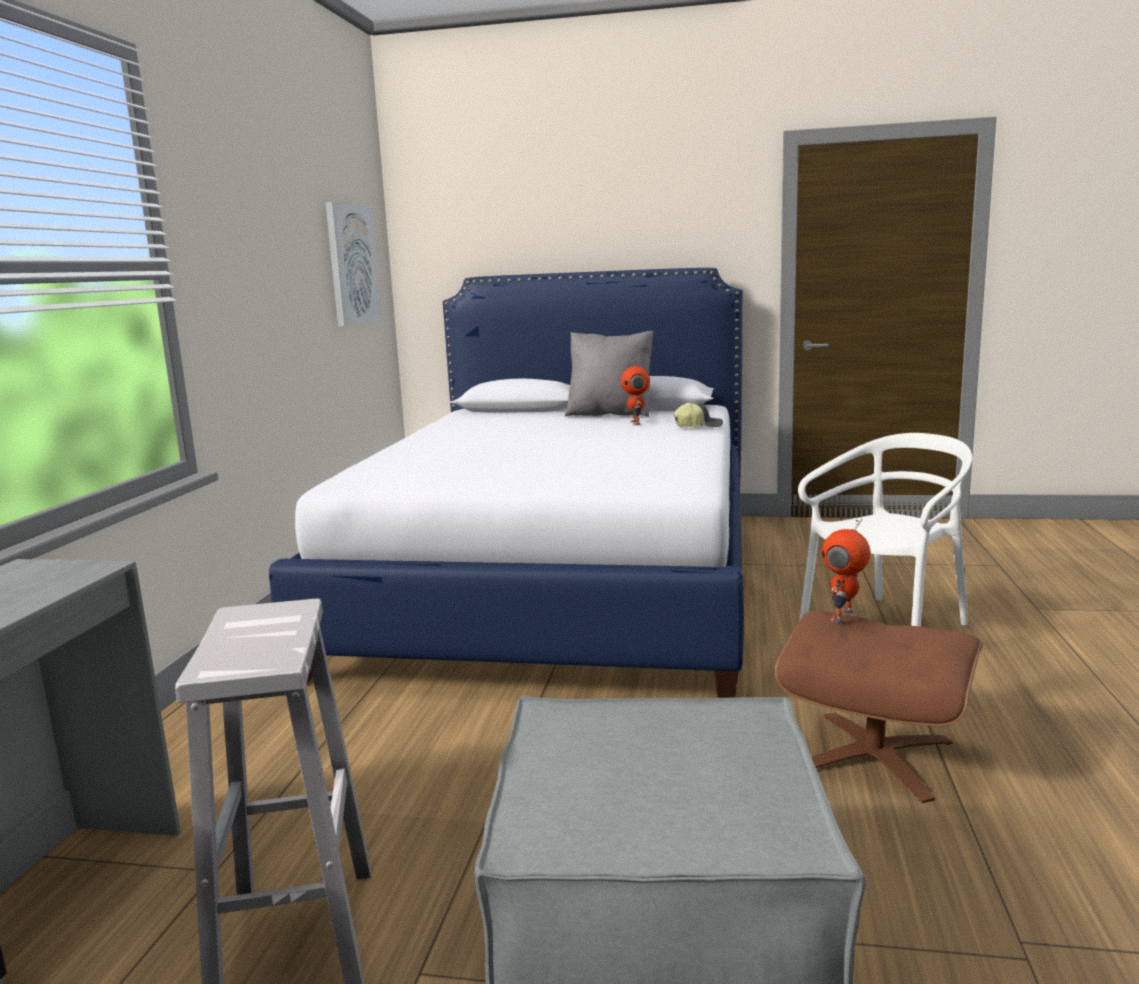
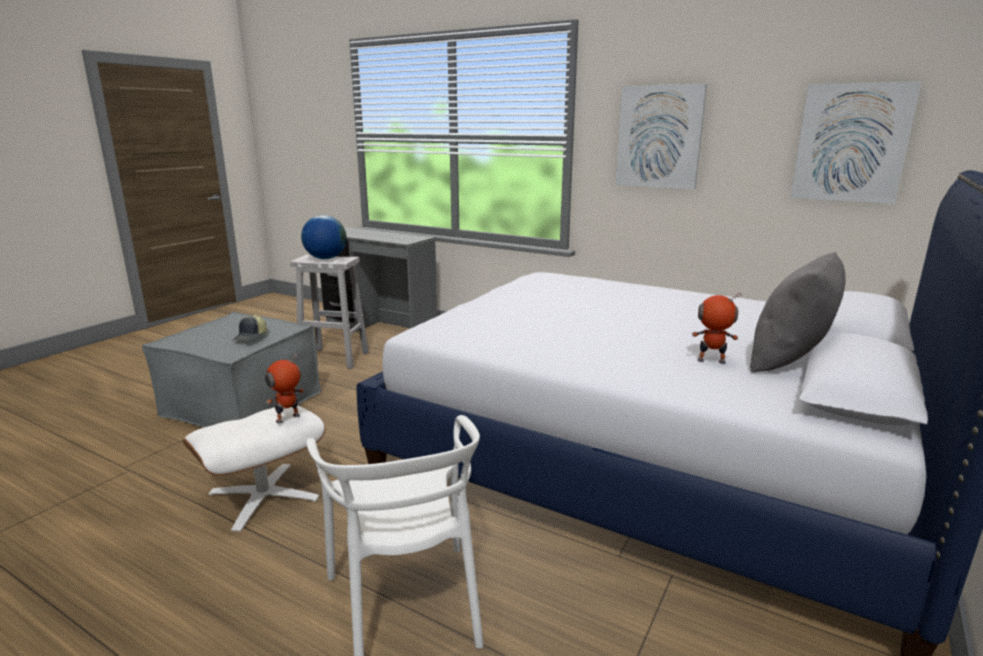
camera: 110 degrees right, 5 degrees up
(247, 638) = (326, 258): none -> globe
(250, 261) = (659, 137): none -> picture
(698, 426) = (665, 383): cap -> cap (251, 337)
(844, 616) = (288, 419): toy robot -> toy robot turned 105 degrees counterclockwise
(874, 754) = (263, 496): brown ottoman -> white ottoman

